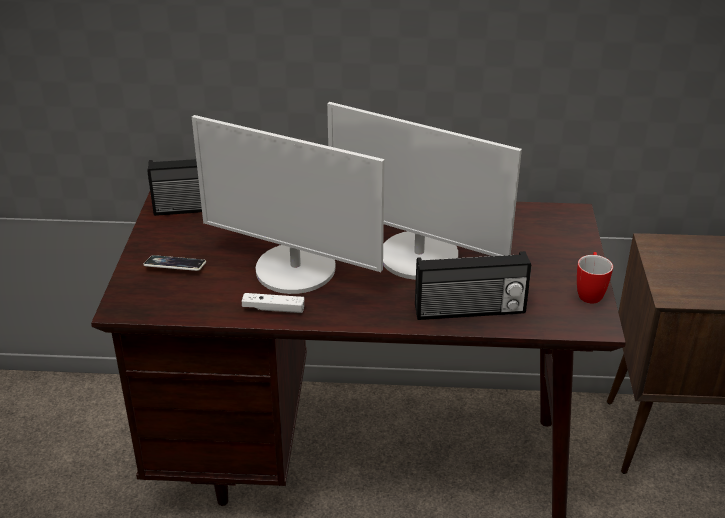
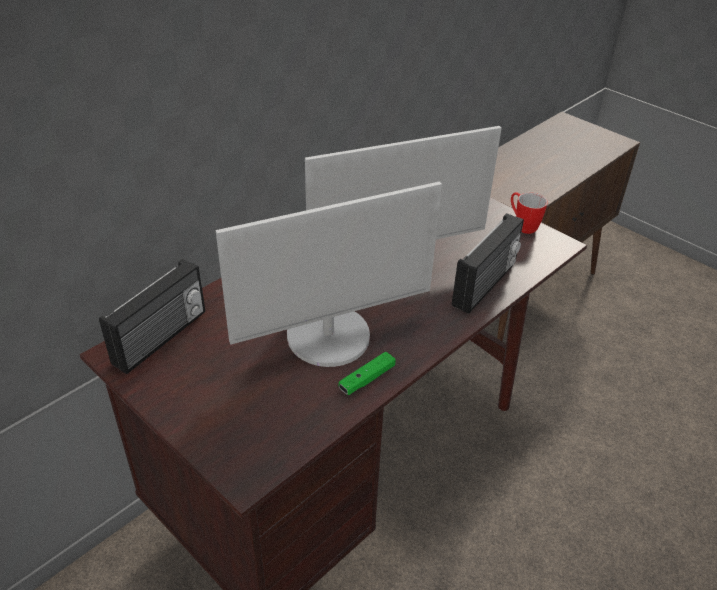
camera: 50 degrees left, 5 degrees up
(175, 266) = (228, 404): phone -> none
(273, 309) = (367, 379): white game controller -> green game controller

